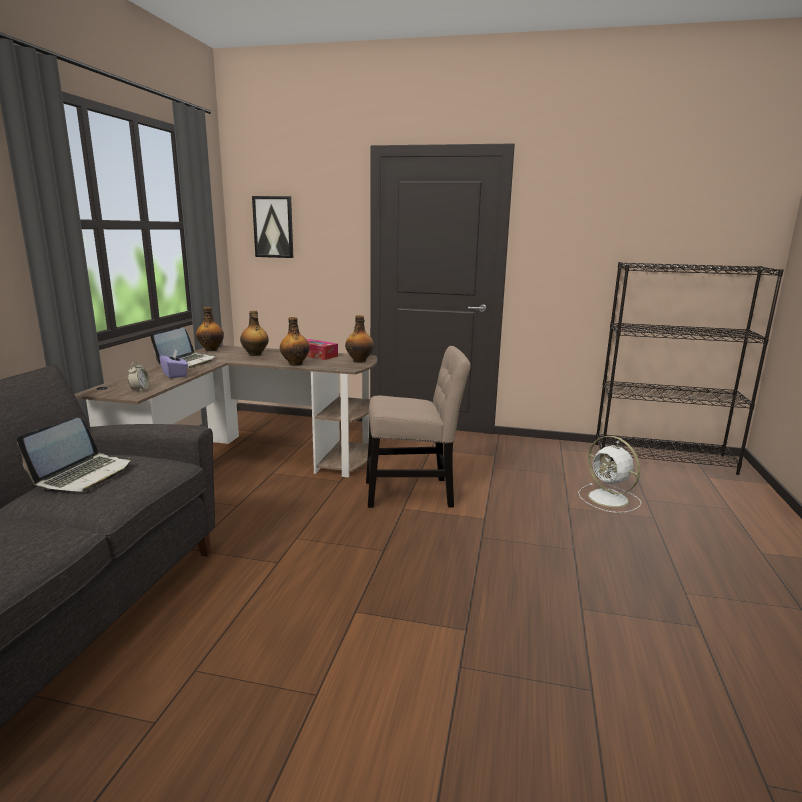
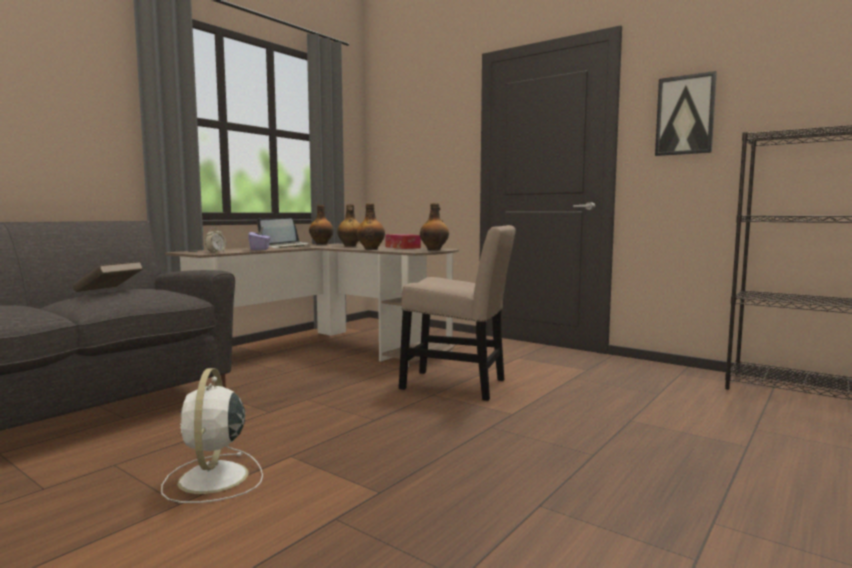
camera: 25 degrees right, 10 degrees down
(84, 475) = (109, 291): laptop -> brown book
(273, 227) = (401, 142): picture -> picture (685, 115)
(609, 499) = (698, 421): white fan -> white fan (213, 479)

